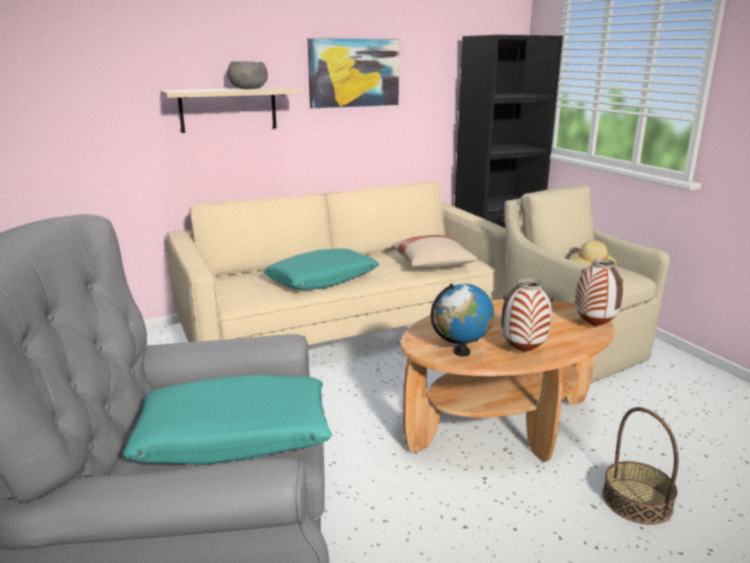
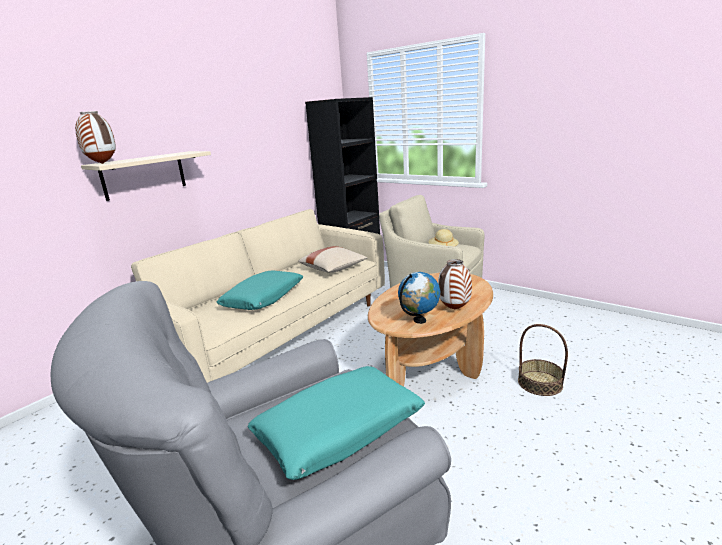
camera: 25 degrees left, 0 degrees up
(249, 88) = (163, 155): grey bowl -> none
(354, 73) = (236, 135): picture -> none
(593, 325) = (476, 282): vase -> vase (102, 163)

